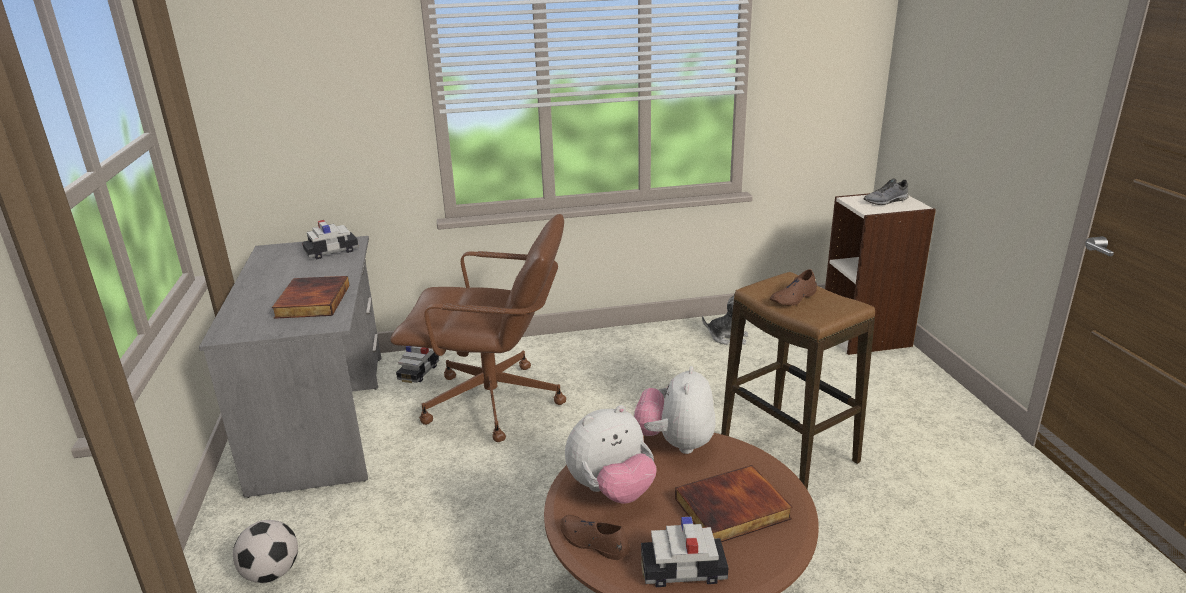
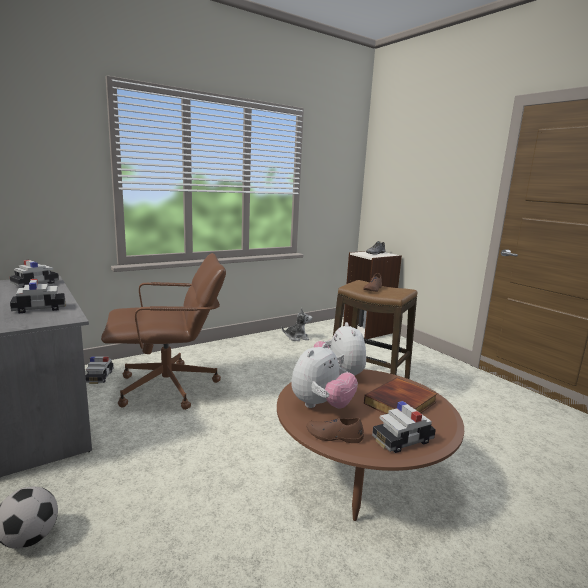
camera: 25 degrees left, 10 degrees down
(311, 301) = (40, 308): book -> toy car

